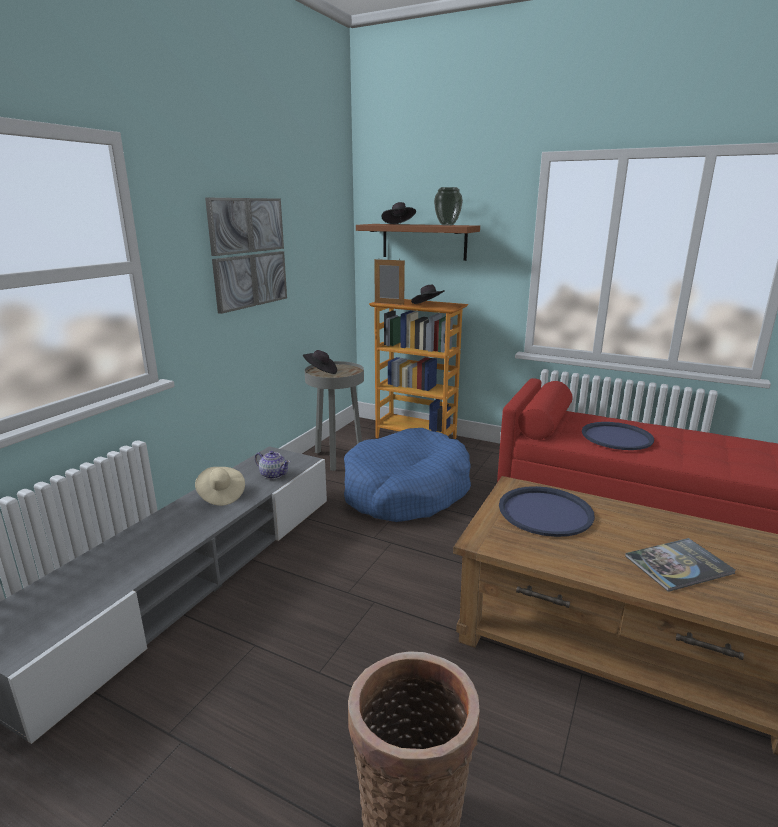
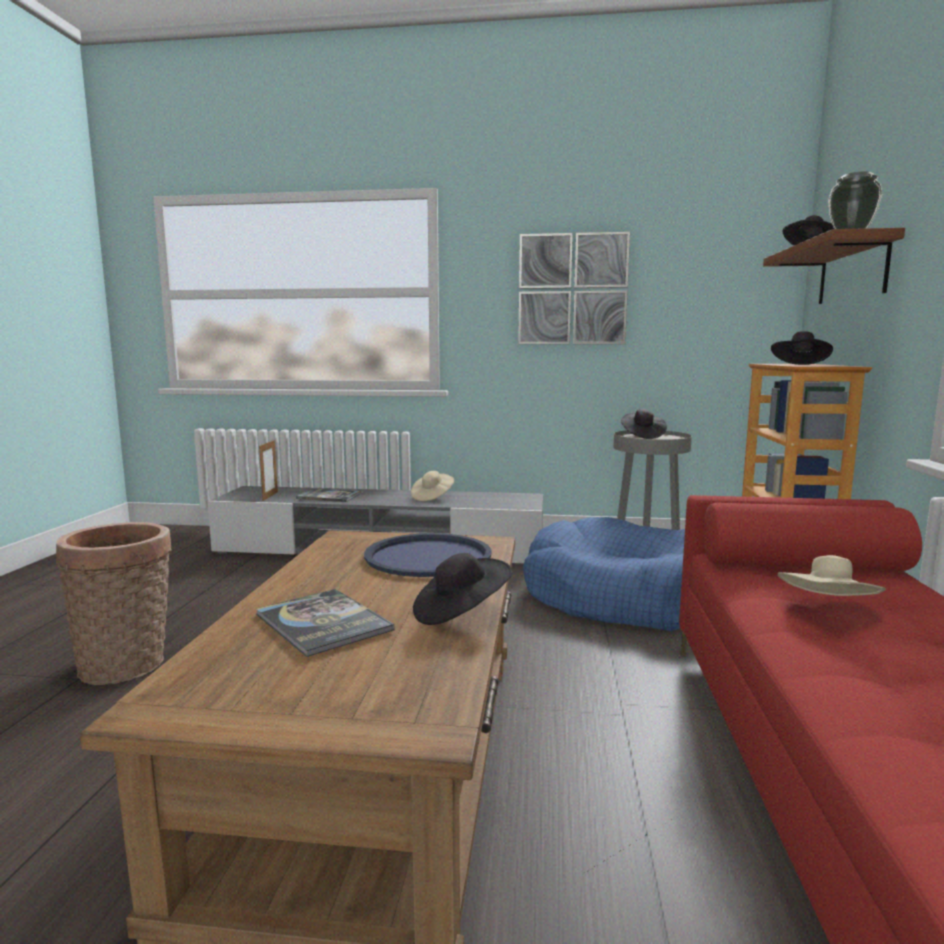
camera: 70 degrees right, 10 degrees down
(134, 558) = (328, 496): none -> book
(273, 474) = (485, 502): teapot -> none
(389, 303) = (768, 363): picture frame -> picture frame (270, 496)
(616, 437) = (828, 608): blue tray -> beige hat
(654, 518) = (460, 613): none -> black hat

